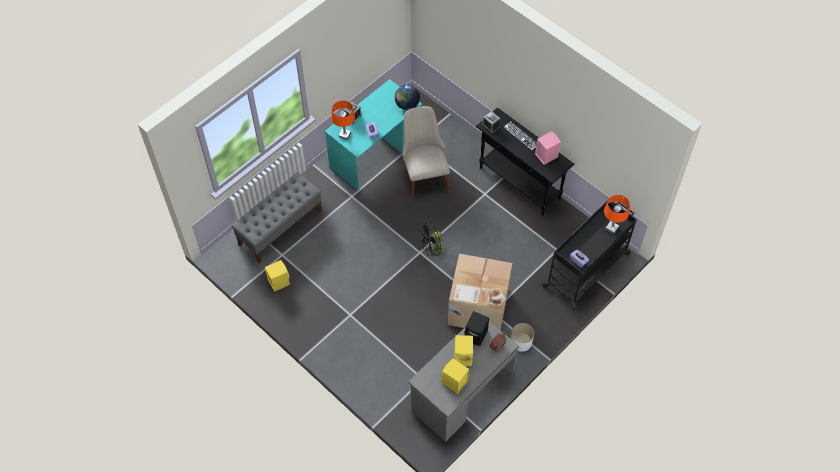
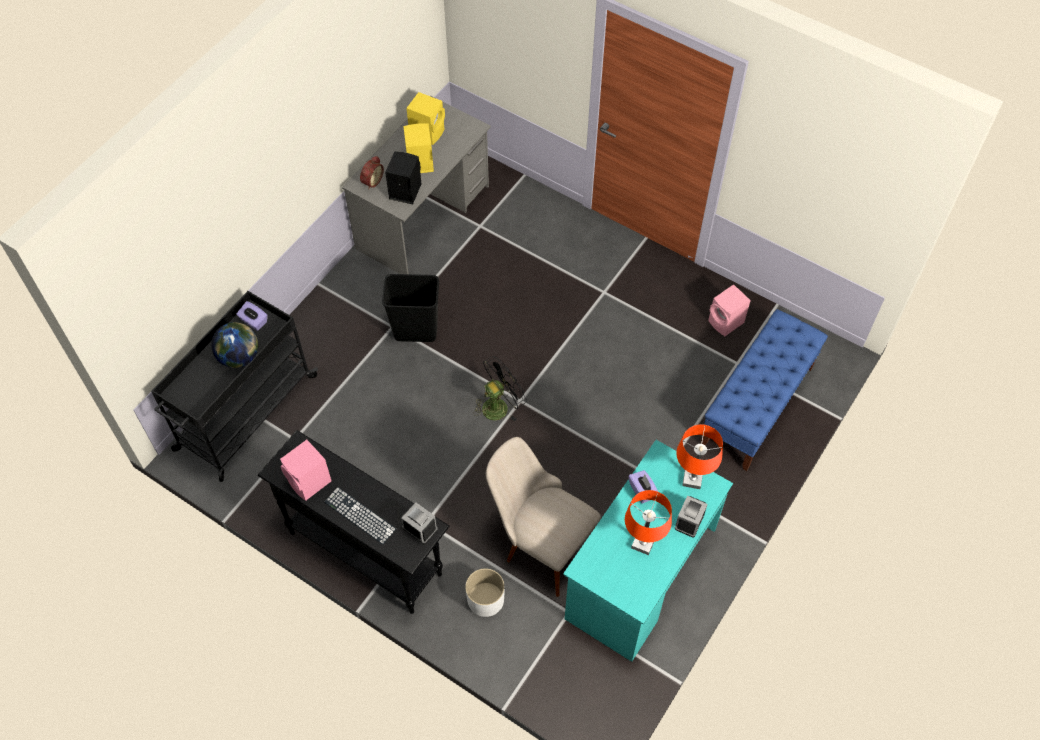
camera: 170 degrees right, 0 degrees up
(278, 281) = (726, 323): yellow speaker -> pink speaker
(280, 227) = (757, 406): grey bench -> blue bench
(407, 105) = (592, 564): globe -> globe (239, 357)
(424, 175) = (540, 542): beige chair -> beige chair turned 150 degrees clockwise
(477, 307) = (416, 330): cardboard box -> black trash can
(521, 342) = (346, 291): white planter -> white planter (486, 599)
(611, 228) = (196, 383): orange table lamp -> orange table lamp (643, 543)

